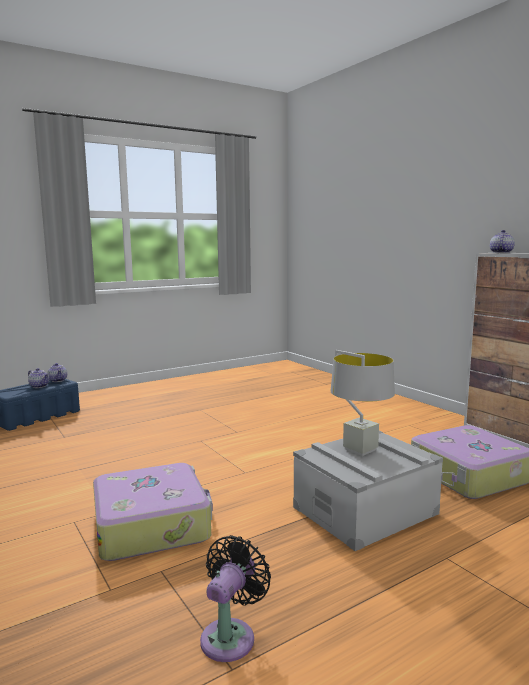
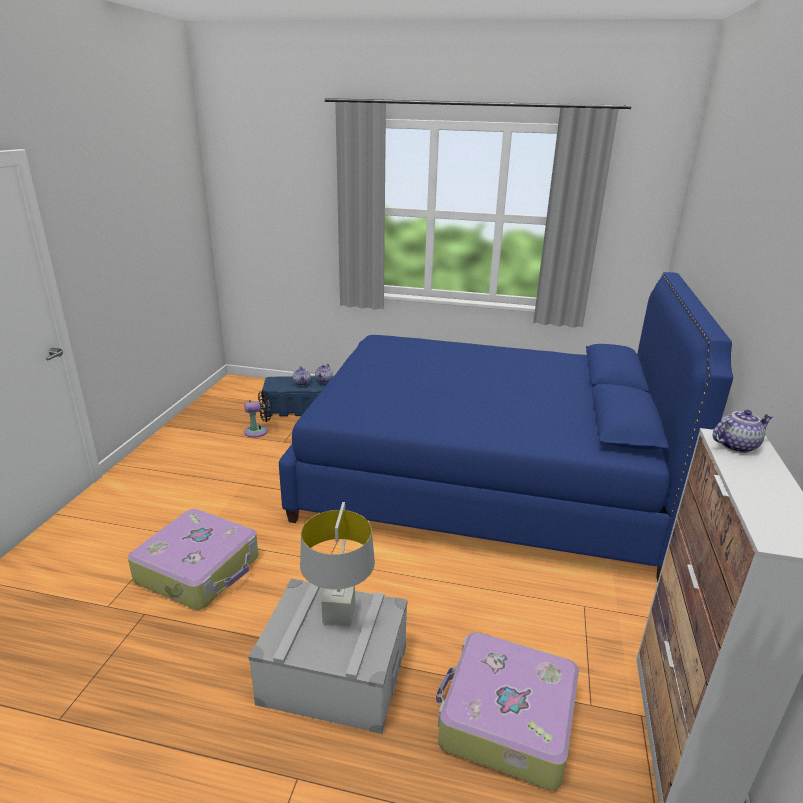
camera: 45 degrees right, 15 degrees up
(230, 635) = (93, 696): black fan -> black fan (259, 431)
(257, 403) = (480, 478): none -> blue bed

